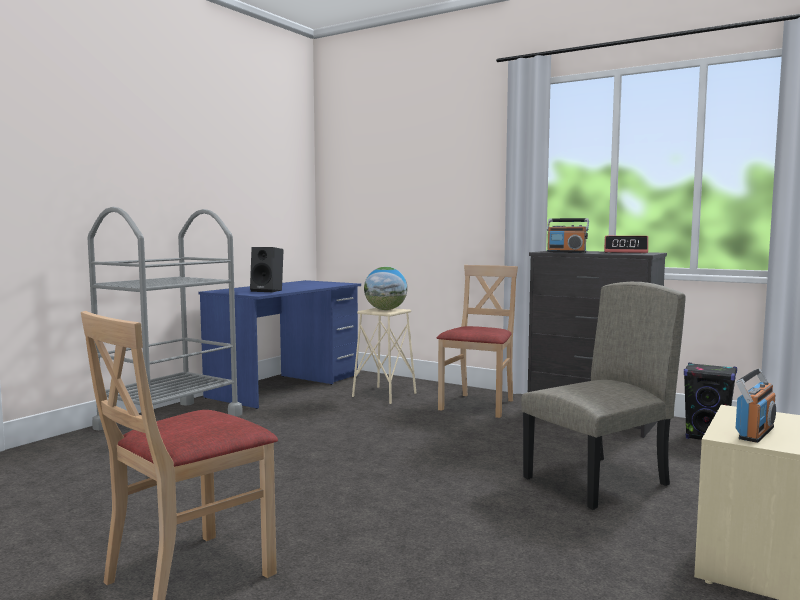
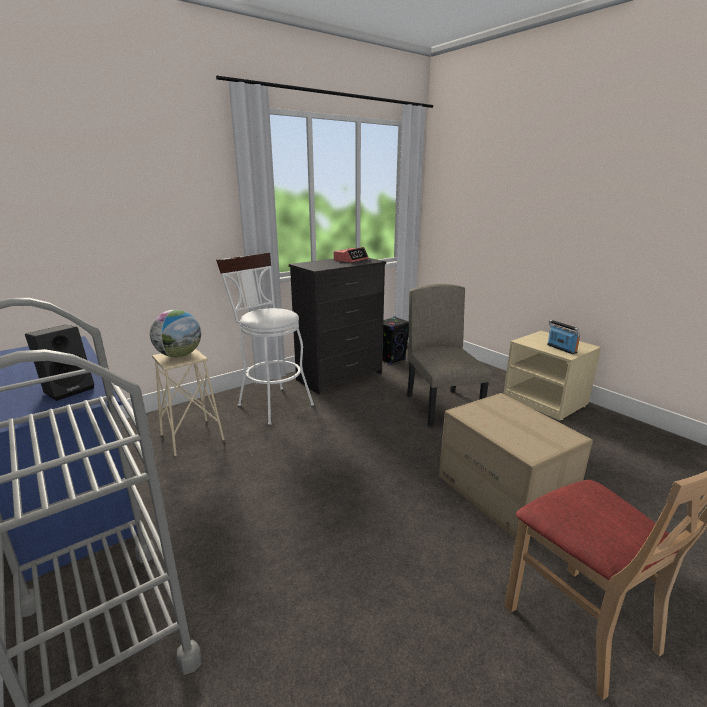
camera: 70 degrees left, 15 degrees up
(404, 531) = (504, 493): none -> cardboard box
(478, 405) = (271, 403): beige chair -> white stool
(566, 252) = (331, 266): radio -> none

